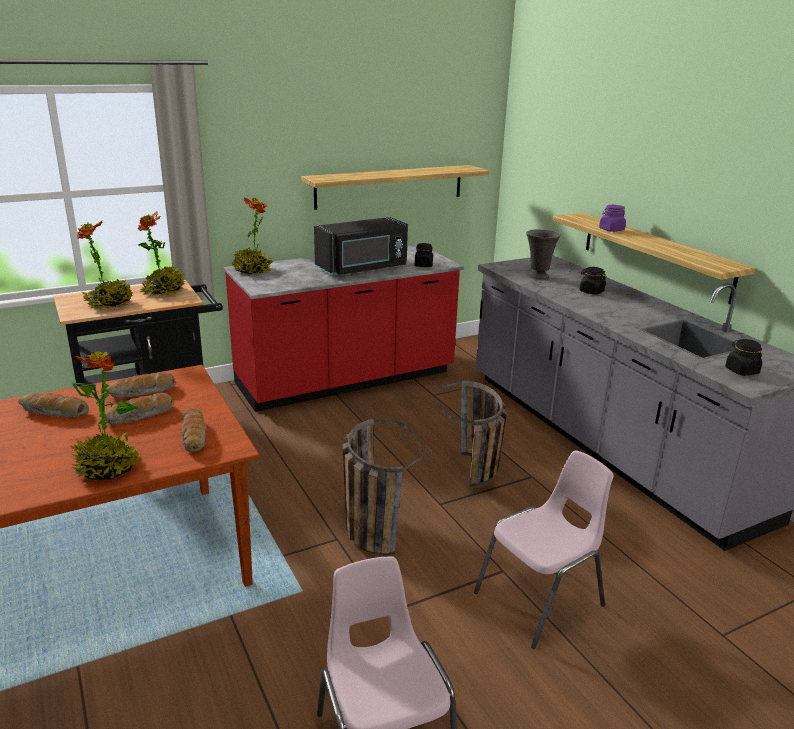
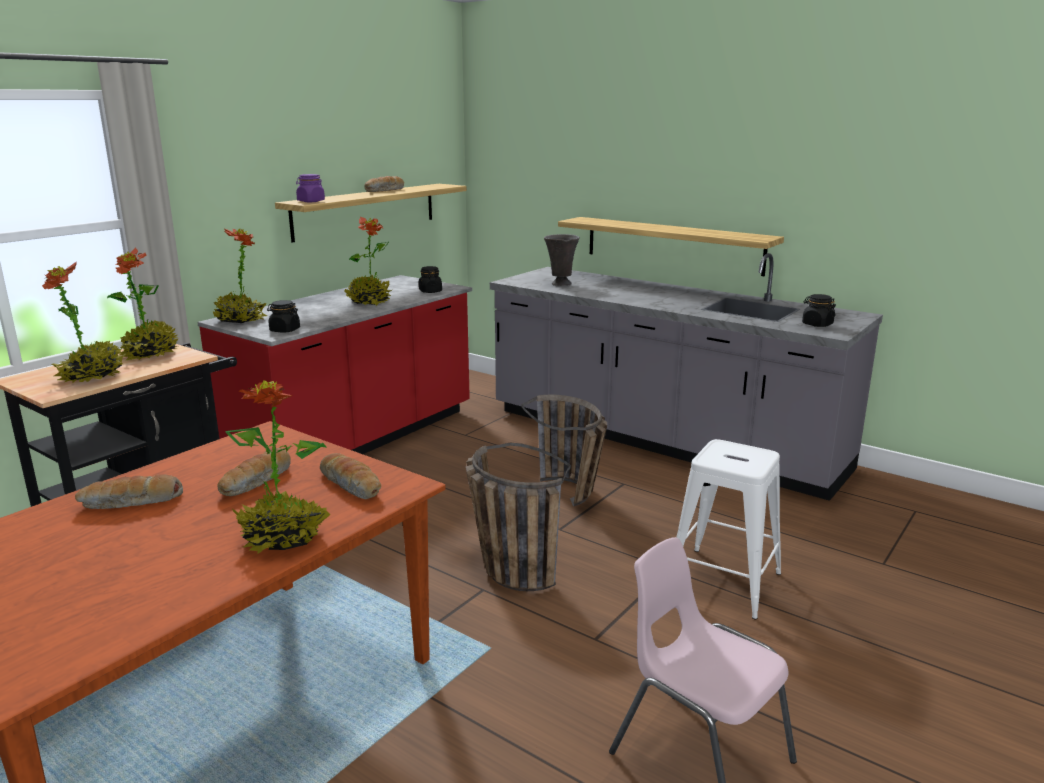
camera: 25 degrees left, 5 degrees down
(143, 392) = (230, 460): bread -> bread (385, 191)
(363, 268) = (369, 302): black microwave -> potted plant
(541, 599) = (723, 582): pink chair -> white stool
(591, 291) = (623, 289): black jar -> black jar (284, 330)
(611, 230) = (628, 225): purple jar -> purple jar (311, 201)

